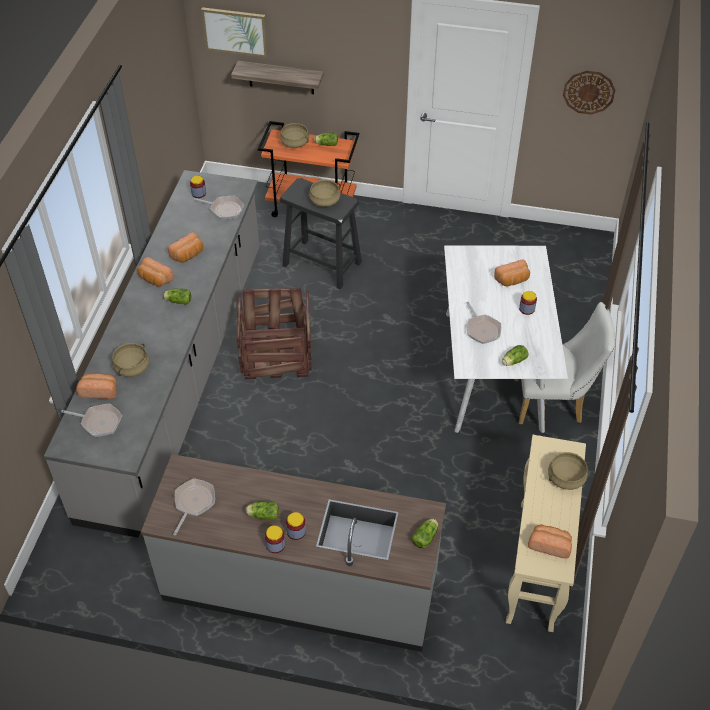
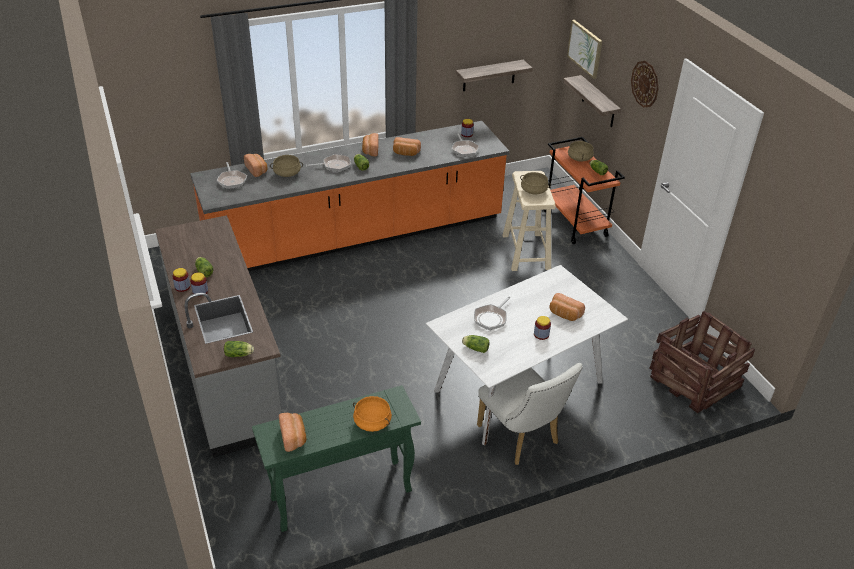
camera: 55 degrees right, 10 degrees down
(161, 118) = (489, 75): none -> shelf
(177, 377) = (356, 235): grey counter -> orange counter
(193, 503) = (193, 239): frying pan -> frying pan (334, 165)
(277, 353) = (420, 268): crate -> crate (694, 381)
(322, 264) = (526, 252): black stool -> beige stool
(536, 566) = (340, 495): beige console table -> green console table
(566, 478) = (372, 422): beige cooking pot -> orange cooking pot
(589, 92) = (779, 226): wall clock -> wall clock (645, 84)

